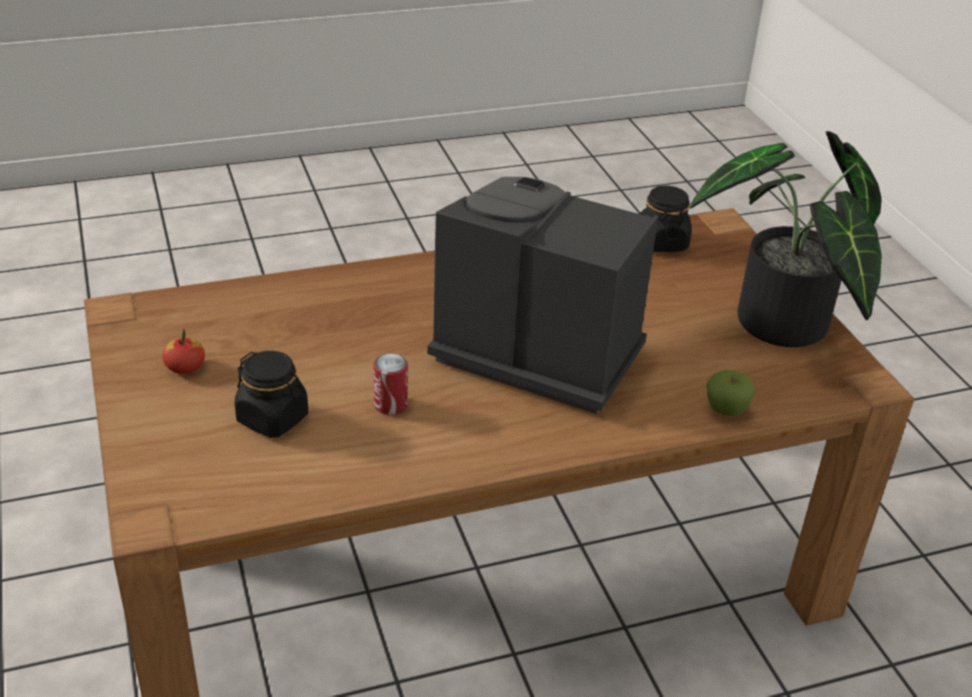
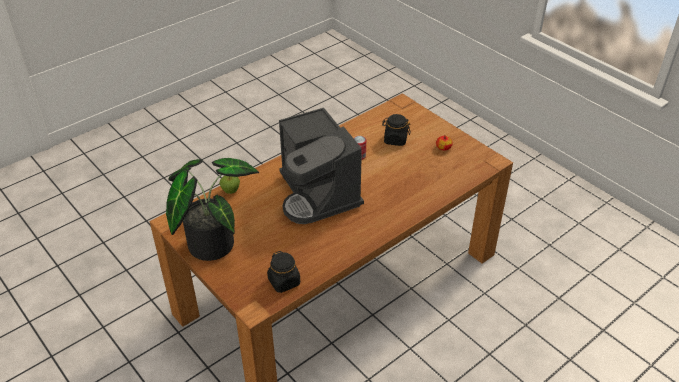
camera: 160 degrees right, 5 degrees up
(534, 351) = (318, 194): coffee machine -> coffee machine turned 60 degrees clockwise

